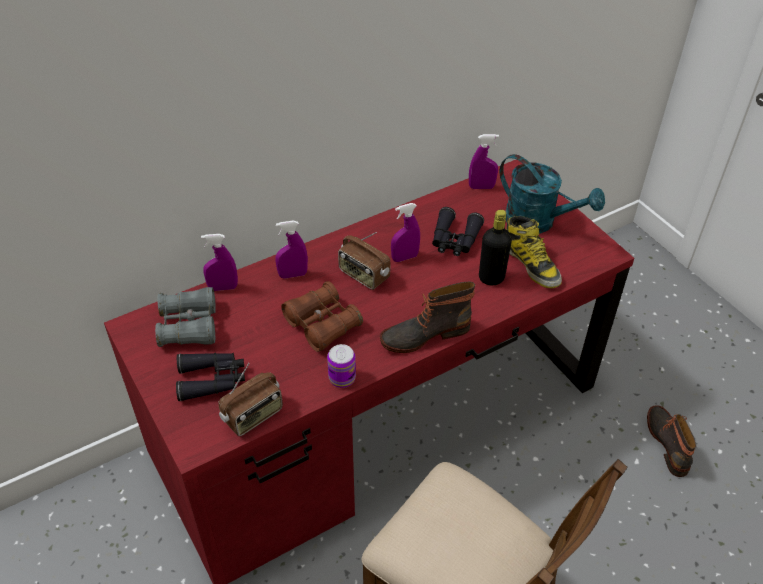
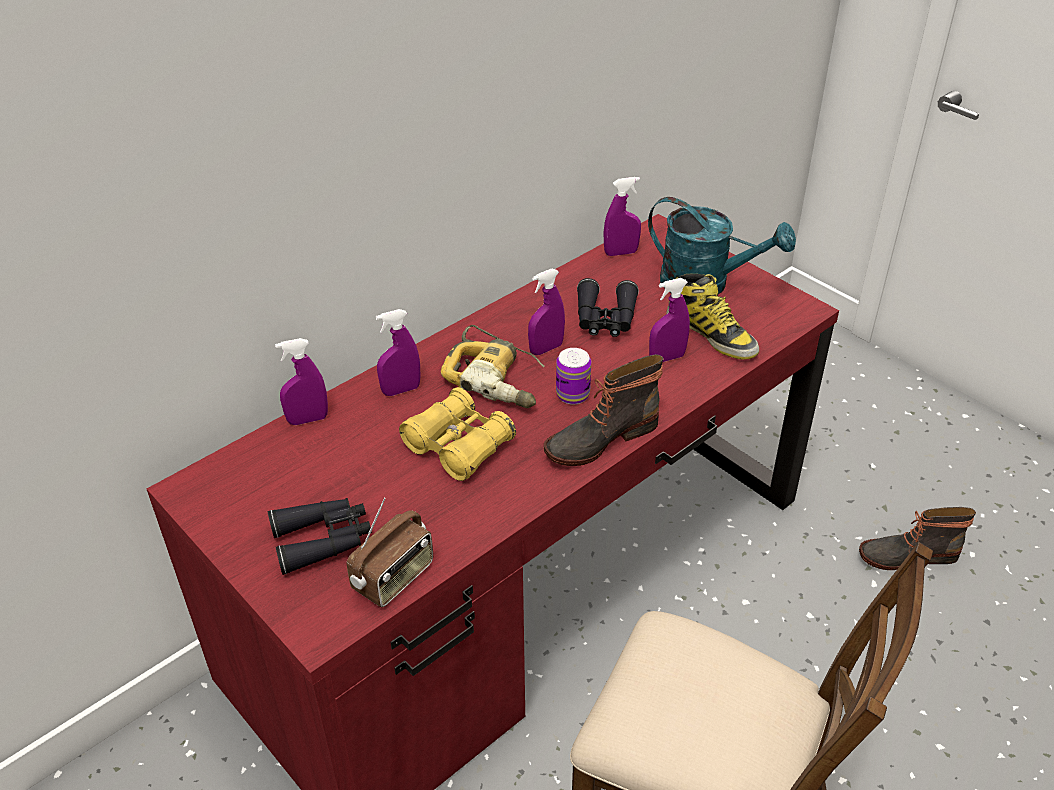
camera: 10 degrees left, 5 degrees down
(189, 326) = (272, 475): grey binoculars -> none
(322, 324) = (458, 446): brown binoculars -> yellow binoculars
(342, 378) = (504, 510): can -> can (573, 394)
(363, 275) = (497, 378): radio -> power drill
(491, 278) = (667, 358): black bottle -> purple spray bottle
(668, 443) = (907, 554): boot -> boot turned 75 degrees counterclockwise

